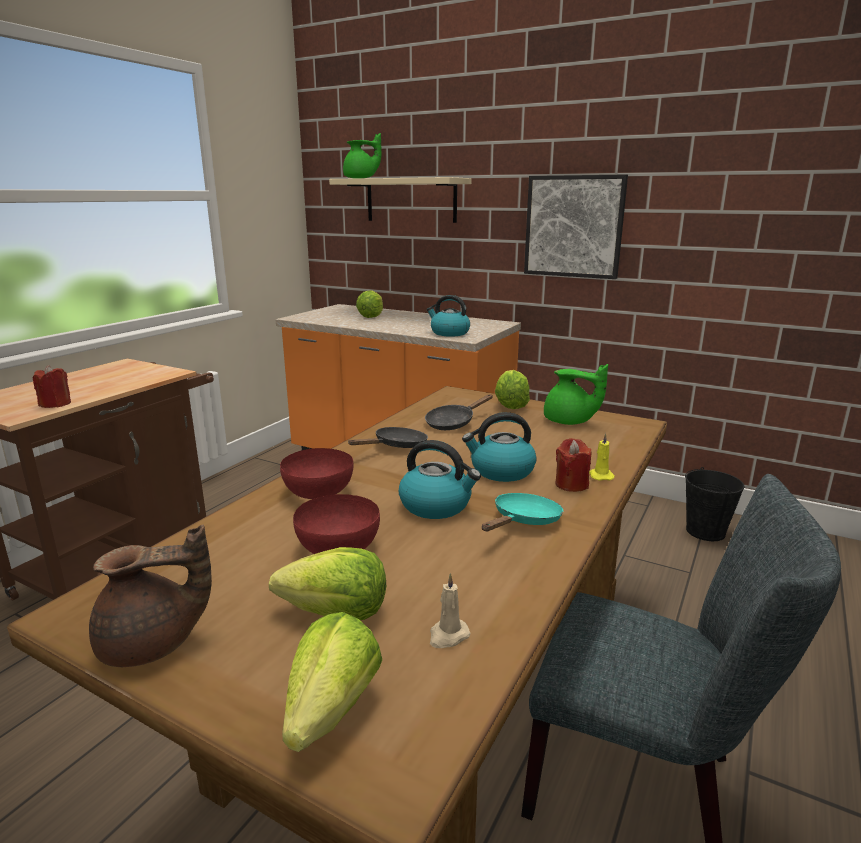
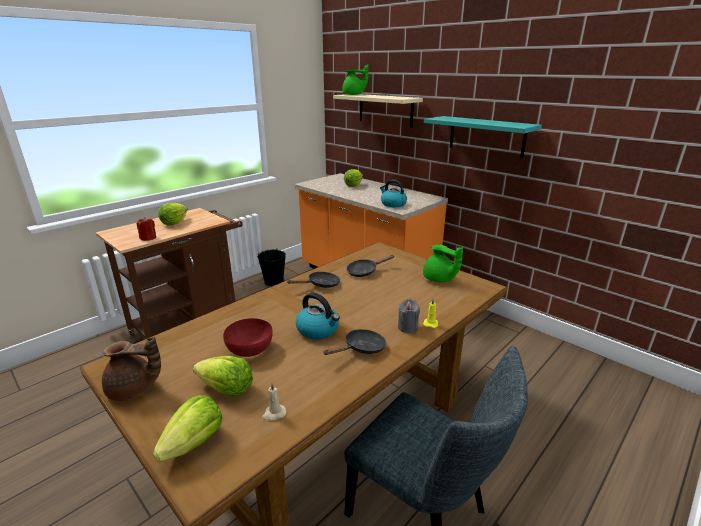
camera: 15 degrees right, 5 degrees up
(319, 491) = (260, 310): red bowl -> none
(501, 471) = (371, 311): kettle -> none
(511, 404) = (410, 261): lettuce -> lettuce (174, 223)
(523, 521) = (361, 348): turquoise frying pan -> black frying pan
(571, 484) = (407, 327): red candle -> grey candle
(574, 226) = (486, 136): picture -> turquoise shelf
(705, 531) = (552, 358): black bucket -> black bucket (274, 281)

